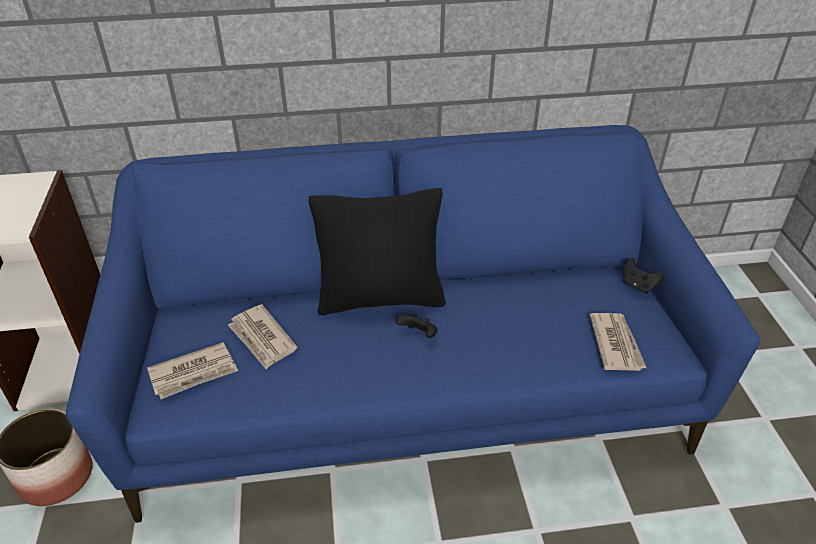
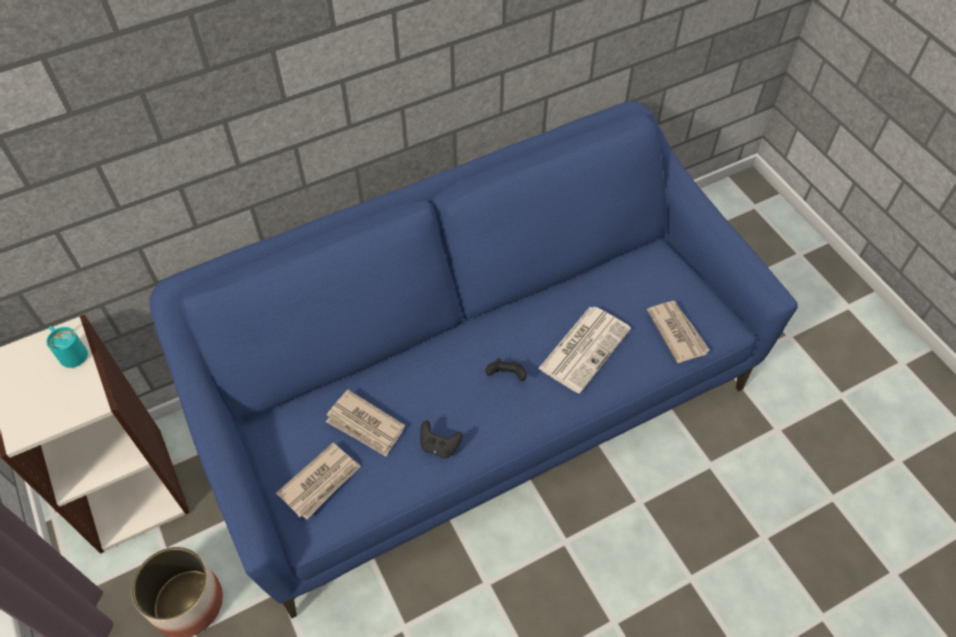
camera: 20 degrees left, 15 degrees up
(30, 191) = (70, 352): none -> turquoise mug
(380, 298) = (453, 345): black pillow -> none
(510, 332) = (584, 348): none -> newspaper
(638, 285) = (674, 260): black game controller -> black game controller (439, 446)

